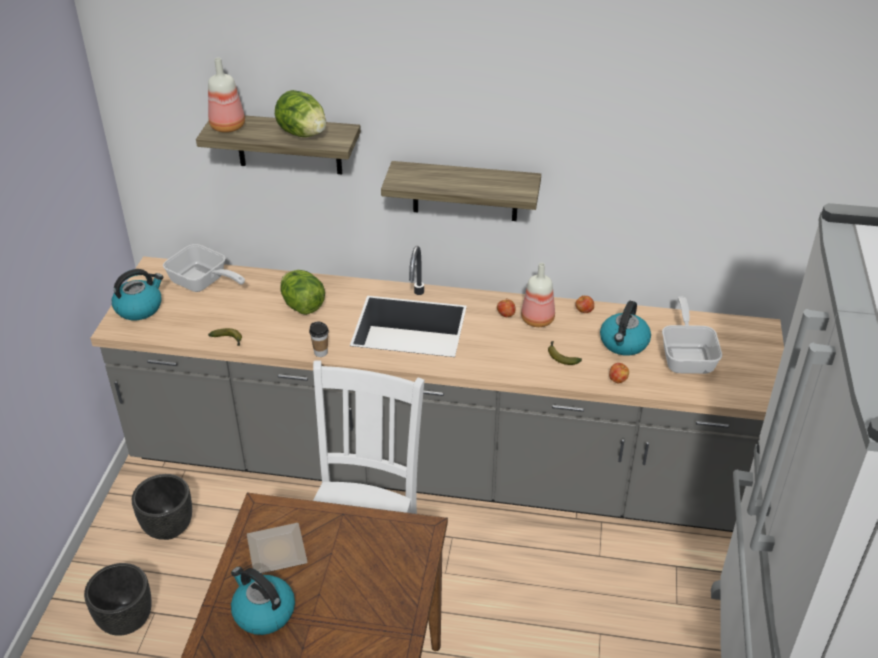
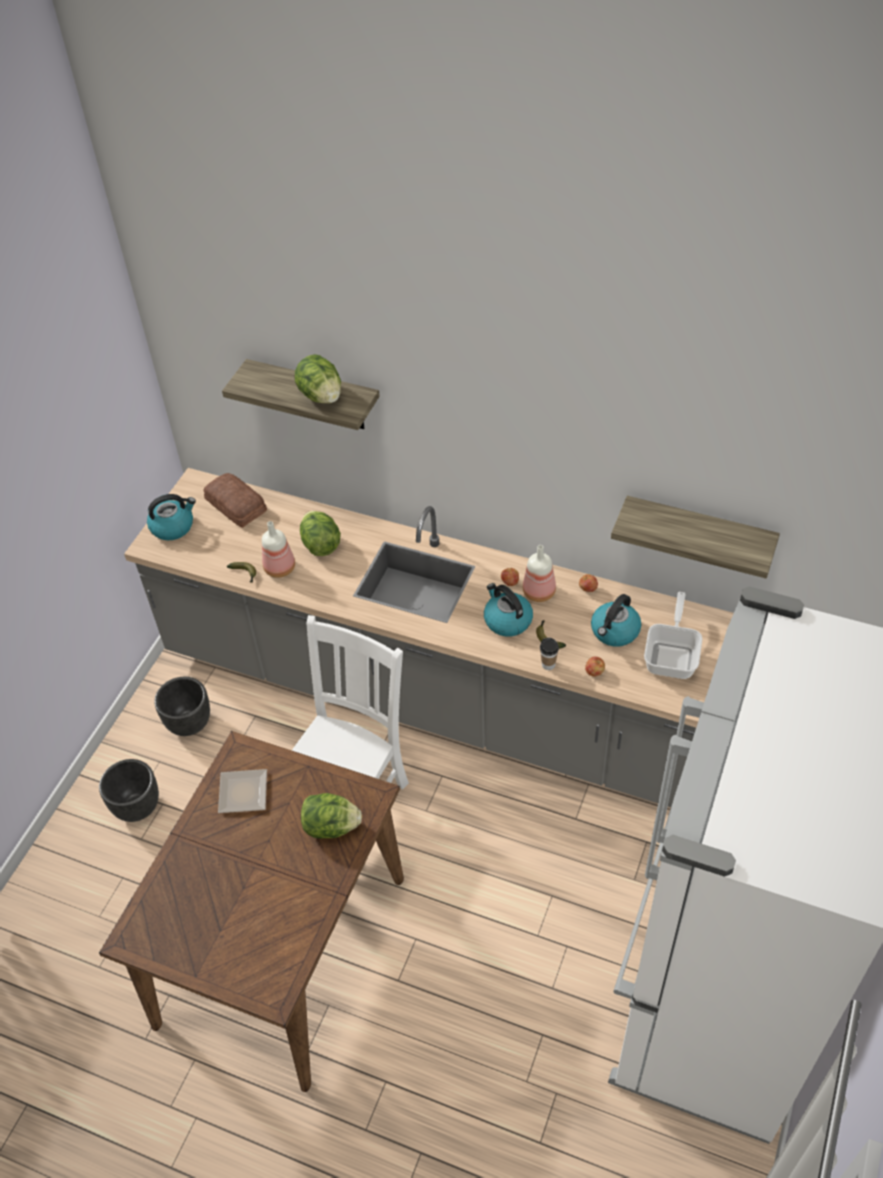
camera: 15 degrees right, 10 degrees up
(203, 283) = (235, 506): frying pan -> bread
(228, 126) = (254, 378): bottle -> bottle (280, 567)
(263, 612) = (218, 849): kettle -> kettle (507, 620)
(321, 352) = (324, 600): cup -> cup (548, 664)
(385, 569) = (331, 826): none -> lettuce
(465, 191) = (478, 462): shelf -> shelf (698, 534)

